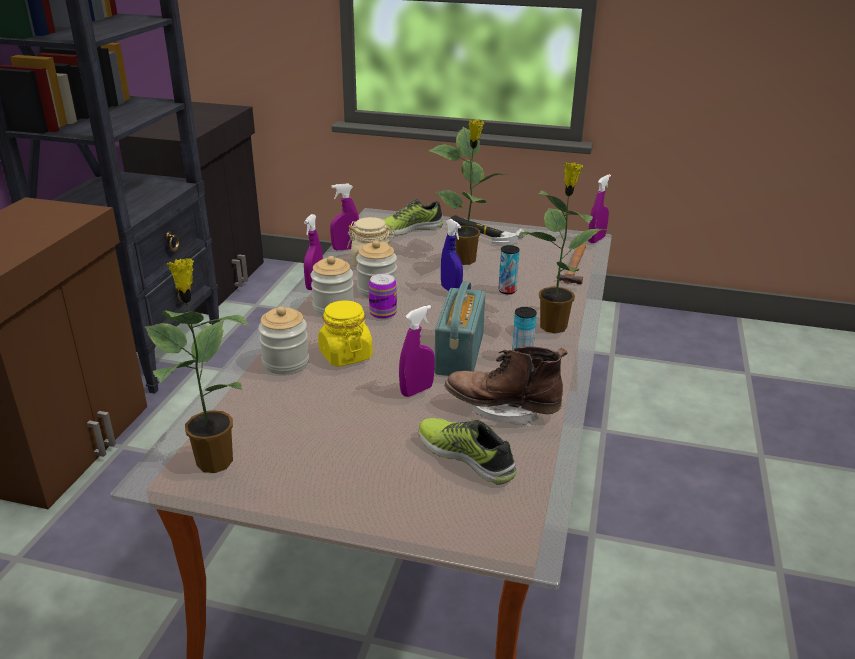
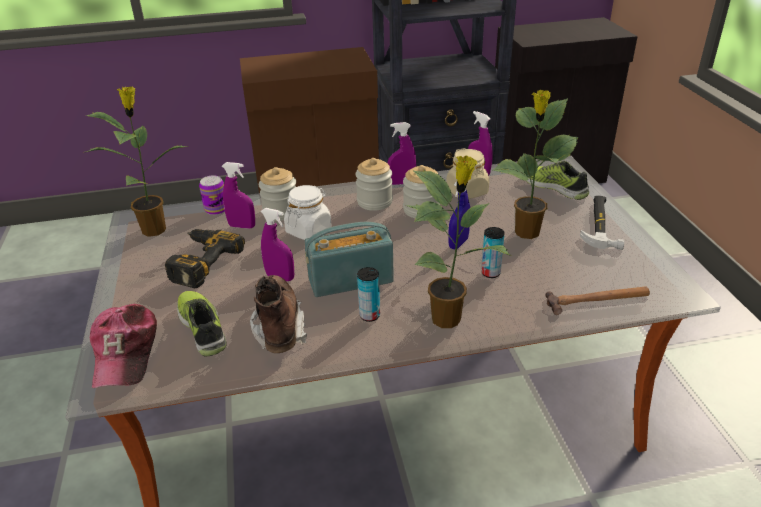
camera: 65 degrees right, 5 degrees up
(333, 437) = (199, 262): none -> power drill
(345, 355) = (309, 230): yellow jar -> white jar
(383, 313) = (385, 225): can -> can (216, 209)
(467, 456) = (203, 327): shoe -> shoe turned 45 degrees counterclockwise
(472, 520) = (126, 353): none -> cap
(596, 239) = (686, 299): purple spray bottle -> purple spray bottle (242, 226)

